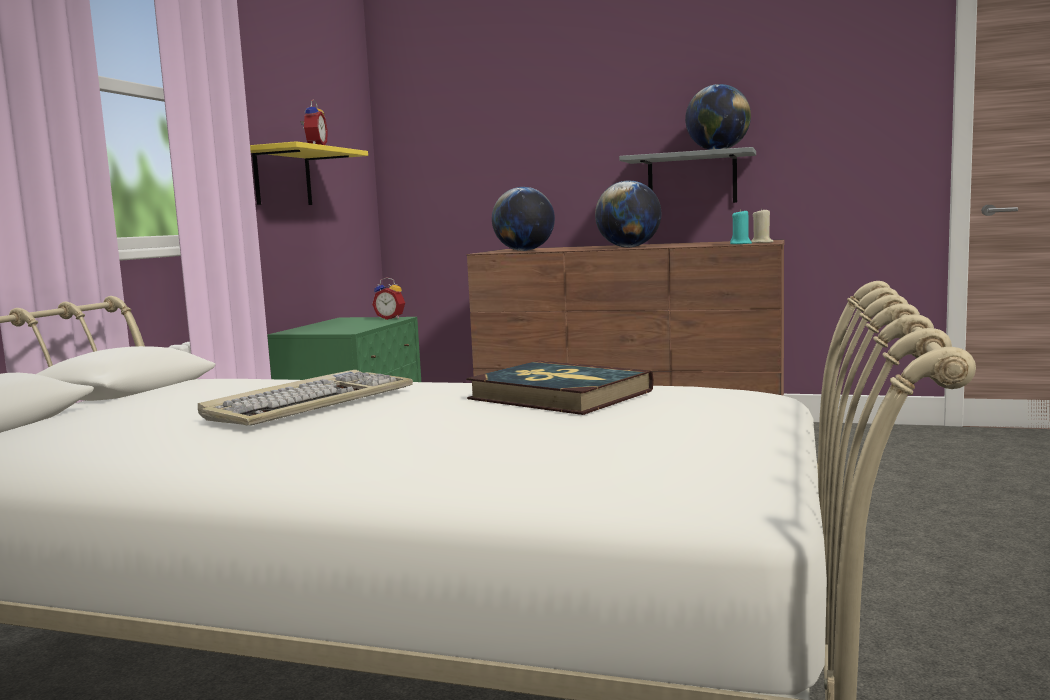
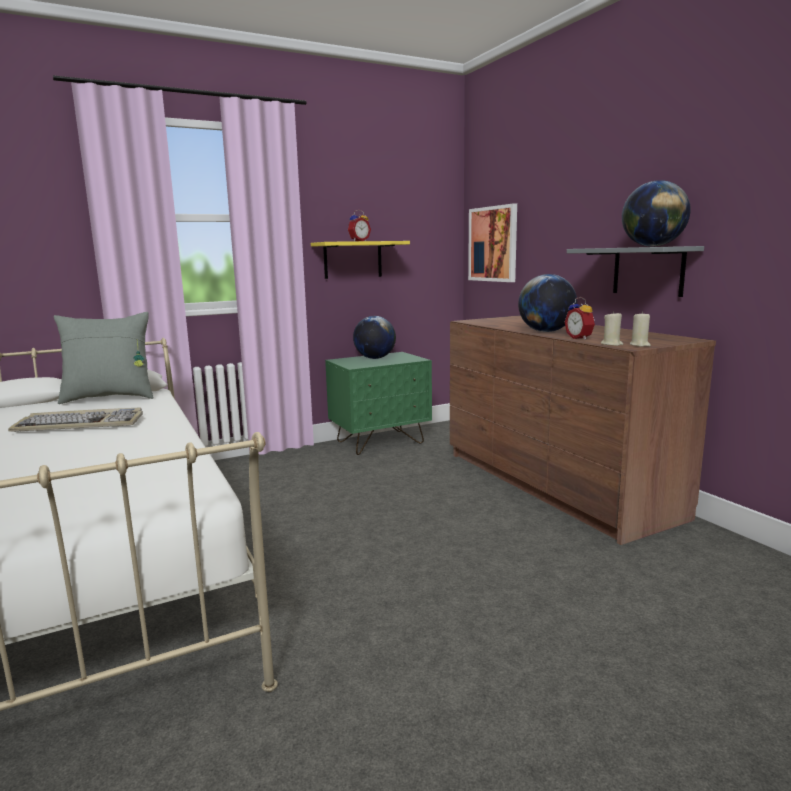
camera: 45 degrees right, 5 degrees up
(175, 391) = (109, 398): none -> grey pillow
(391, 318) = (413, 359): alarm clock -> alarm clock (580, 338)
(440, 163) = (493, 244): none -> picture
(524, 250) = (491, 322): globe -> globe (375, 358)
(559, 395) = (131, 455): book -> none
(740, 244) = (611, 344): turquoise candle -> beige candle

